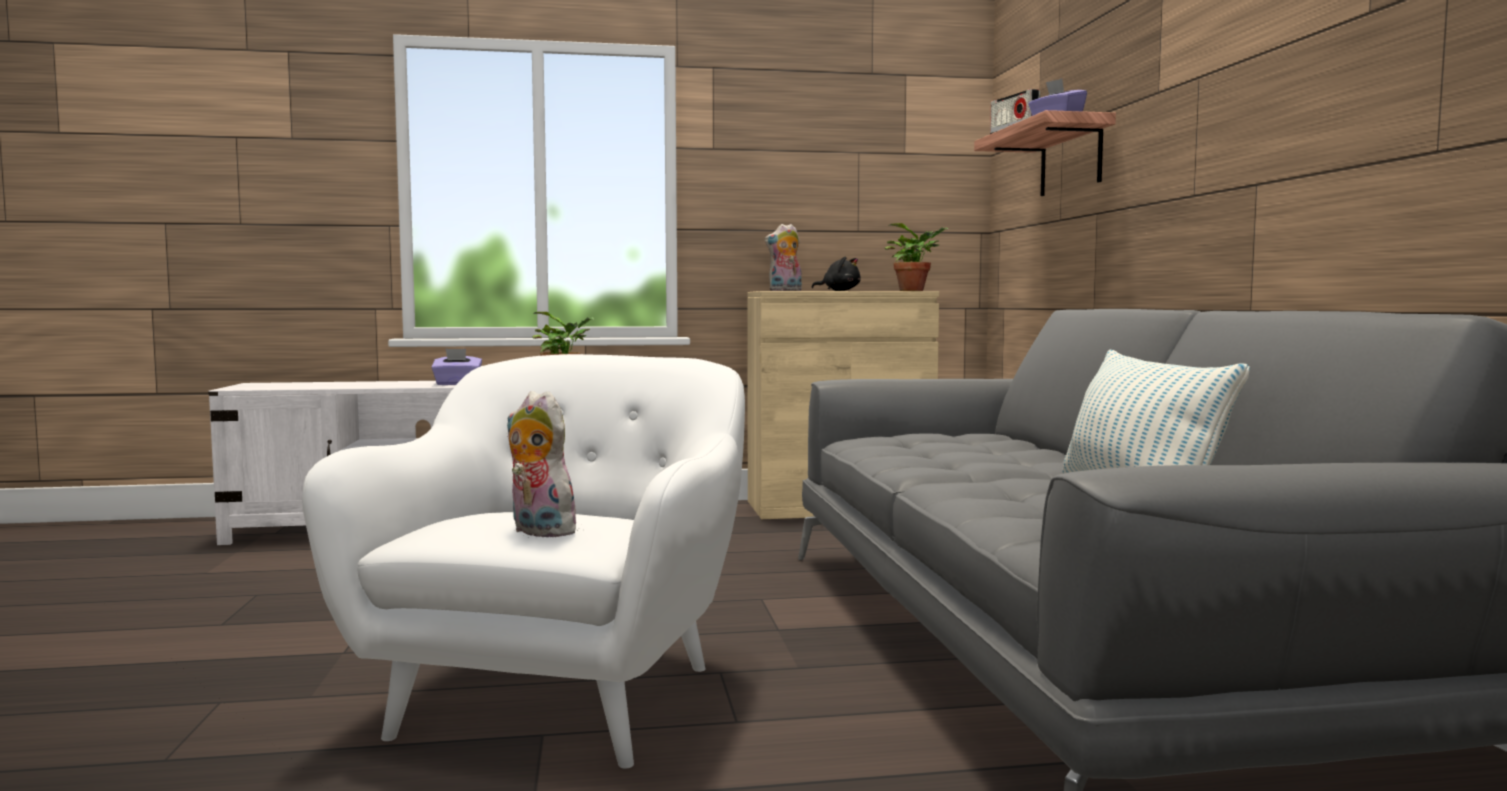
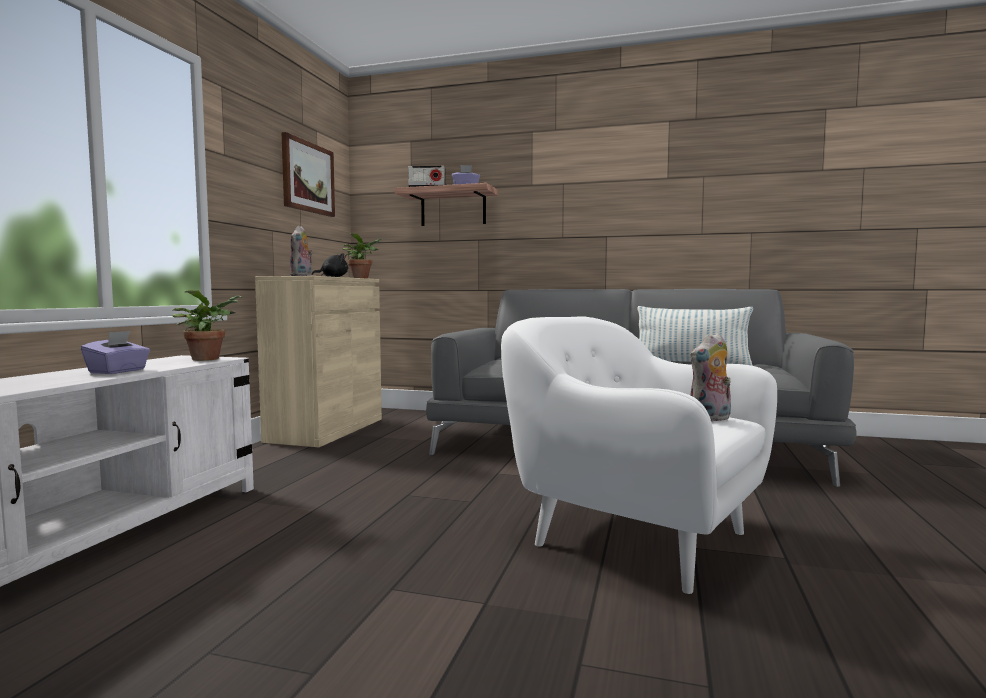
camera: 65 degrees left, 0 degrees up
(875, 148) = (308, 177): none -> picture

